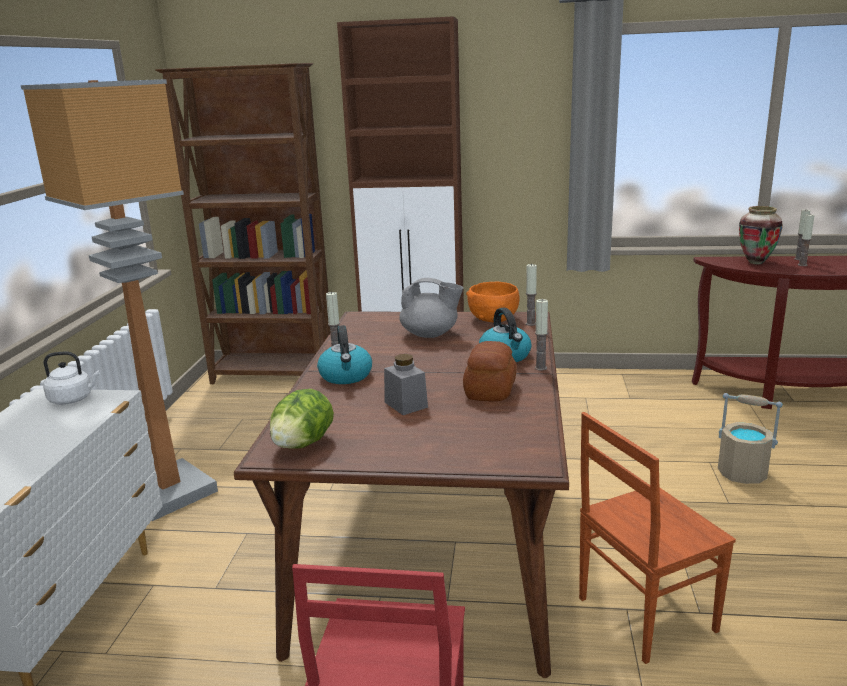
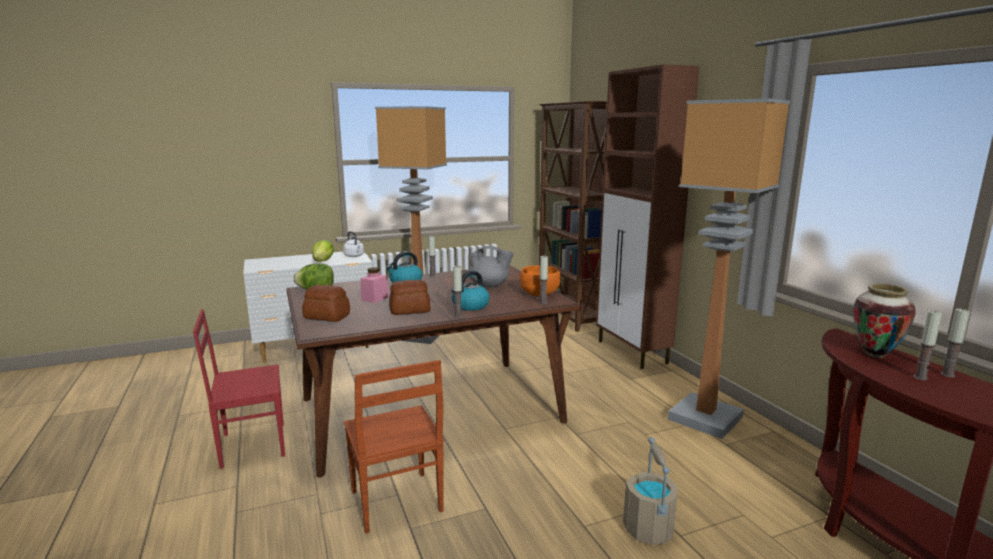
camera: 60 degrees right, 5 degrees down
(53, 429) = (323, 261): none -> lettuce
(406, 405) = (375, 298): grey jar -> pink jar
(430, 334) = (490, 286): grey teapot -> grey teapot turned 60 degrees counterclockwise
(465, 447) = (327, 317): none -> bread
(581, 390) = (706, 418): none -> floor lamp
(643, 614) = (395, 503): brown chair -> brown chair turned 150 degrees counterclockwise

